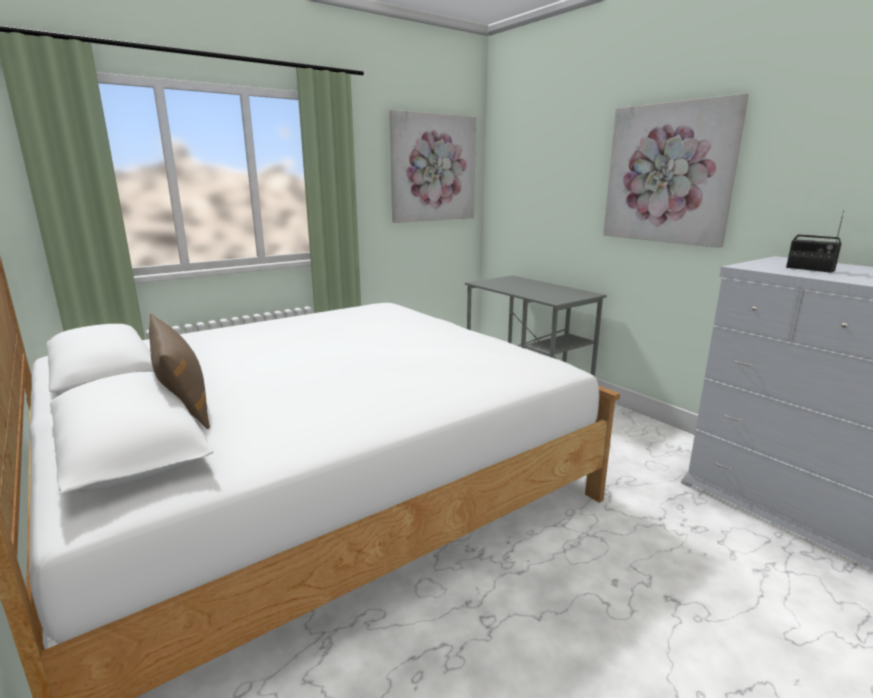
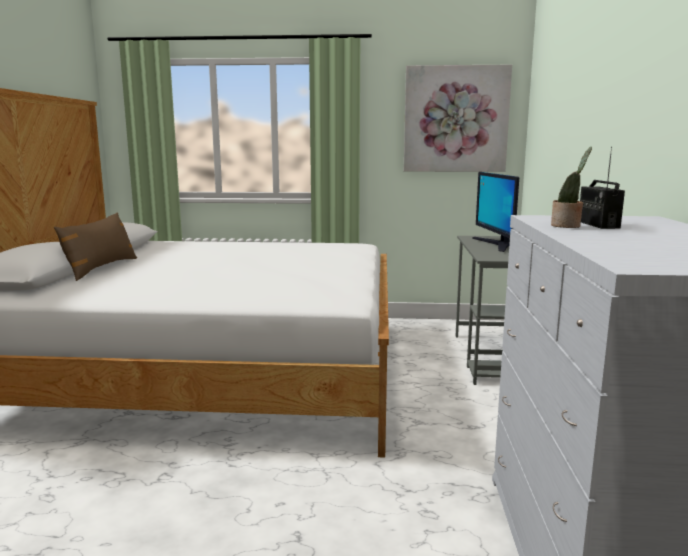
camera: 40 degrees right, 5 degrees down
(520, 287) = (496, 245): none -> monitor
(668, 174) = (610, 114): picture -> none
(810, 273) = (567, 226): none -> potted plant

